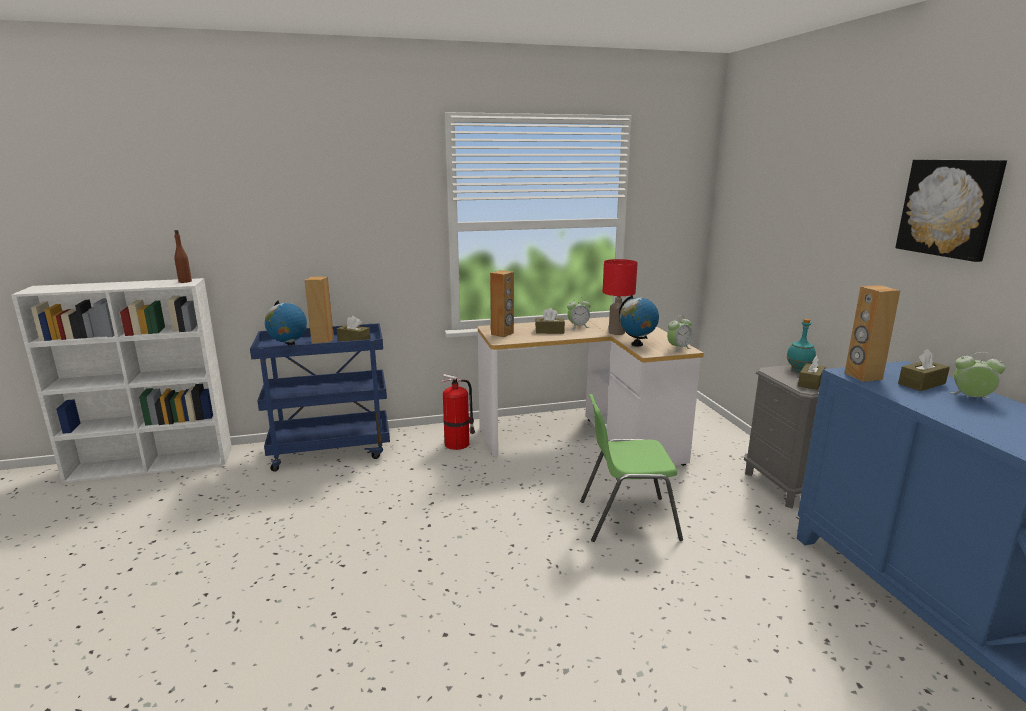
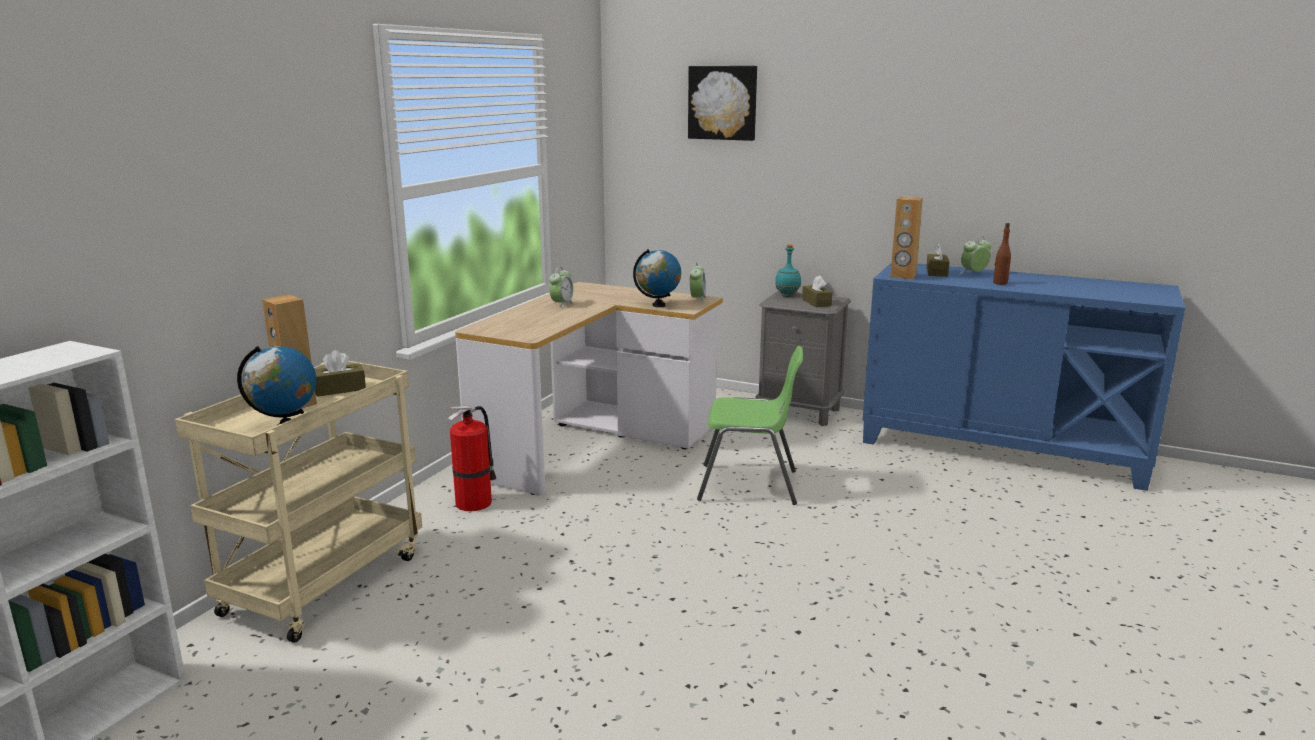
camera: 50 degrees left, 0 degrees up
(185, 281) = (63, 351): brown bottle -> brown bottle (1000, 283)
(332, 450) = (324, 582): blue cart -> beige cart
(502, 334) = (509, 330): brown speaker -> none
(549, 331) = (548, 316): brown tissue box -> none
(616, 332) = (611, 300): red table lamp -> none
(626, 519) = (750, 485): green chair -> green chair turned 120 degrees counterclockwise
(950, 208) = (909, 128): picture -> picture (723, 103)

